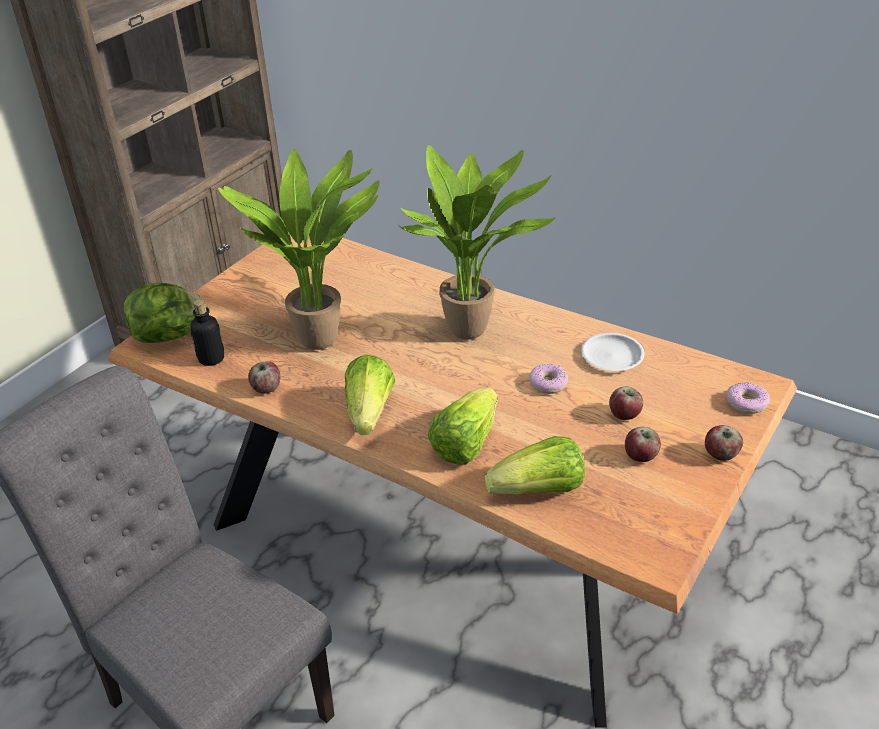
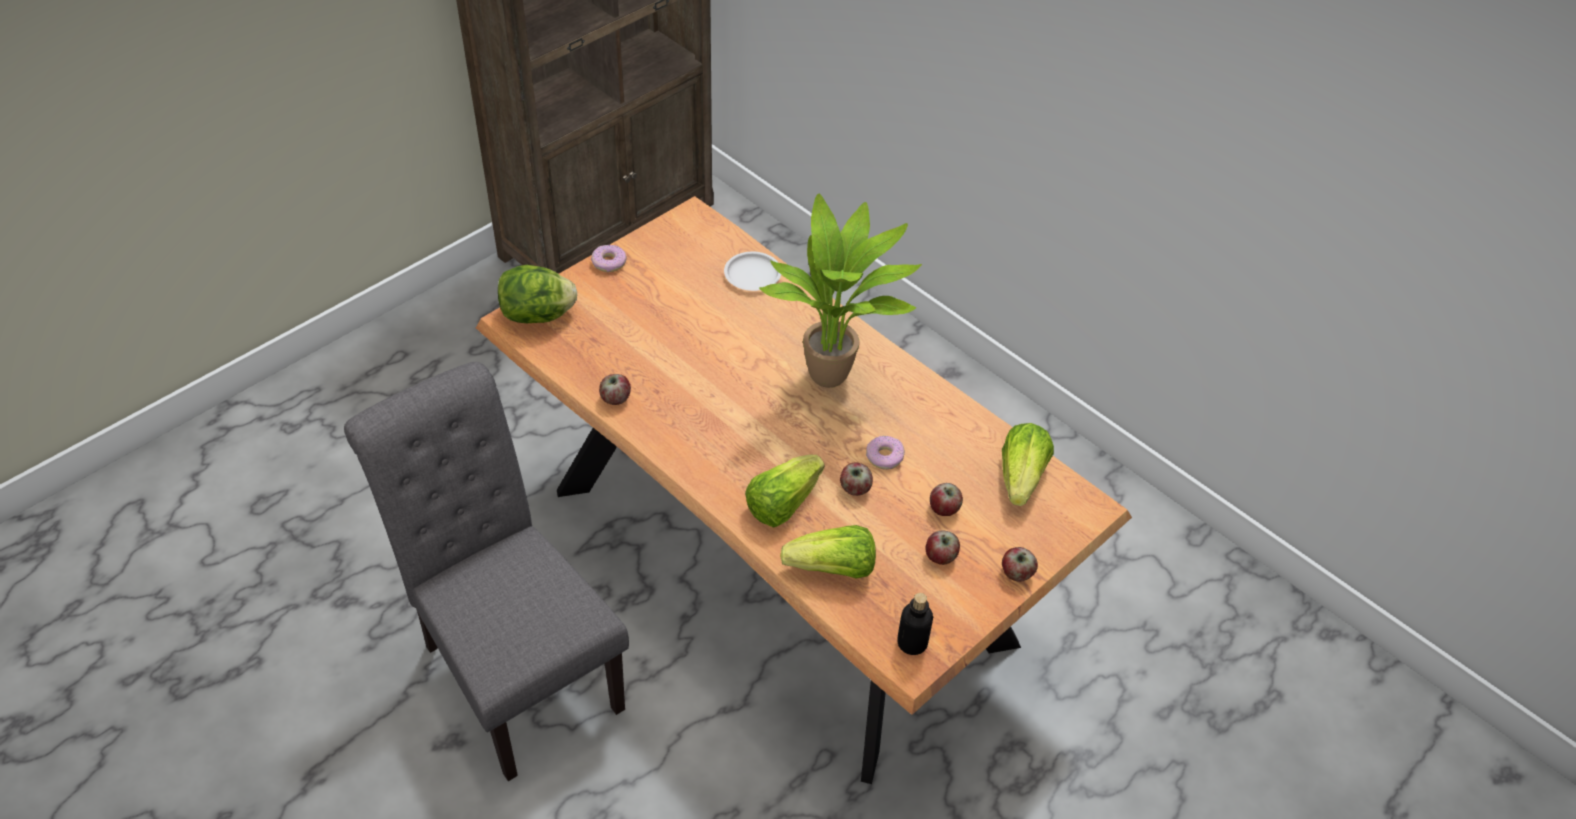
camera: 10 degrees right, 10 degrees up
(211, 358) = (572, 352): bottle -> bottle (912, 643)
(322, 337) = (684, 351): potted plant -> none
(369, 412) = (704, 449): lettuce -> lettuce (1021, 477)
(531, 416) = (855, 489): none -> apple
(611, 356) = (959, 439): white plate -> white plate (752, 274)
(746, 403) = (1067, 525): donut -> donut (609, 263)

